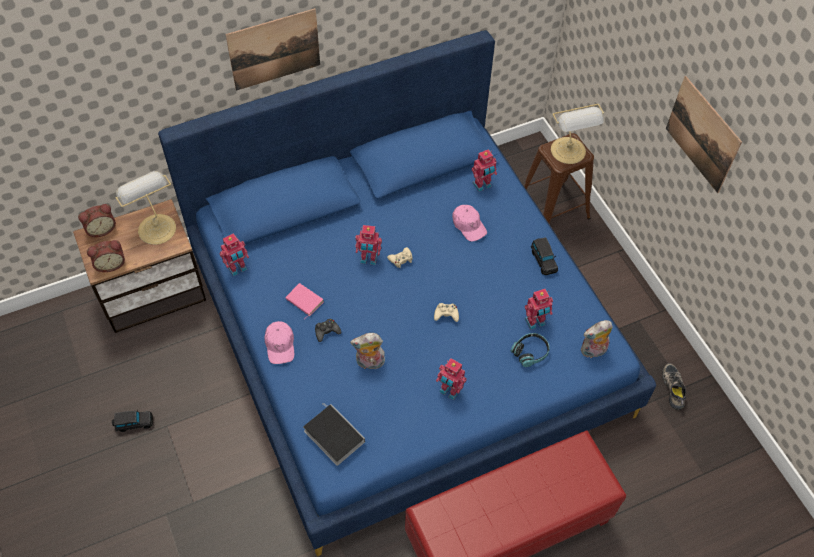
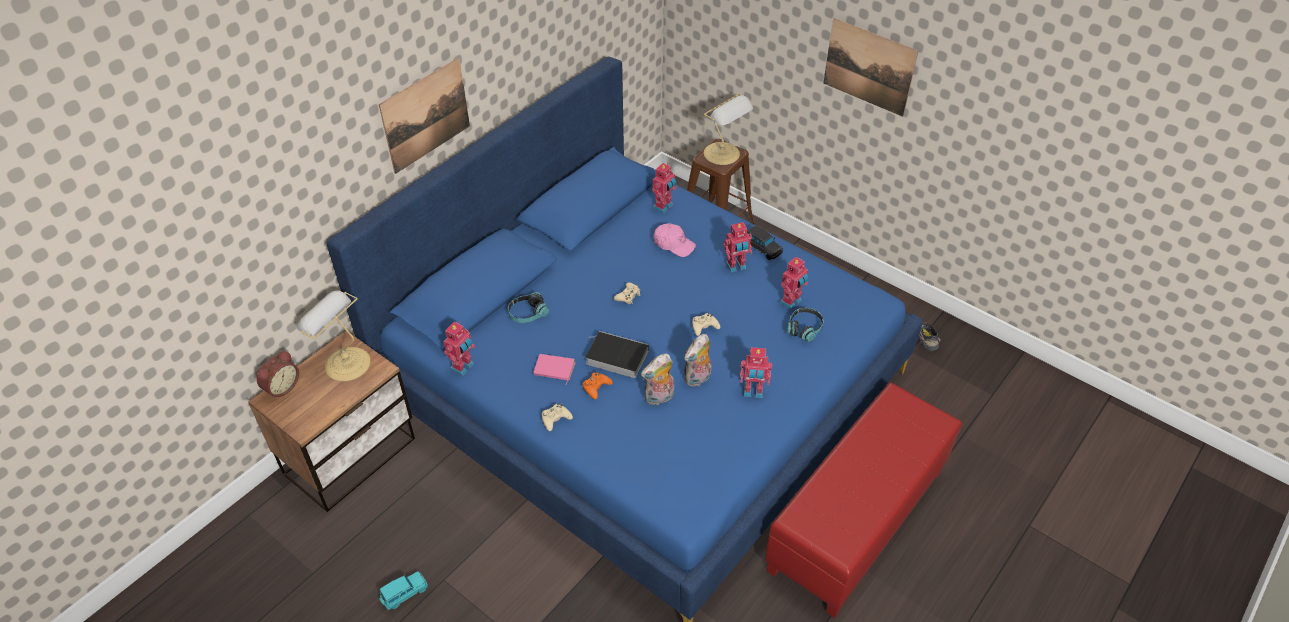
camera: 25 degrees left, 10 degrees down
(110, 263) = (313, 416): alarm clock -> none
(134, 423) = (404, 594): black toy car -> turquoise toy car
(280, 345) = (555, 419): pink cap -> beige game controller
(312, 242) = (527, 313): none -> headphones
(327, 331) = (596, 387): black game controller -> orange game controller
(332, 435) = (666, 478): book -> book (615, 357)
(368, 259) = (595, 308): toy robot -> toy robot (736, 266)
(593, 351) = (859, 306): plush toy -> plush toy (698, 379)

